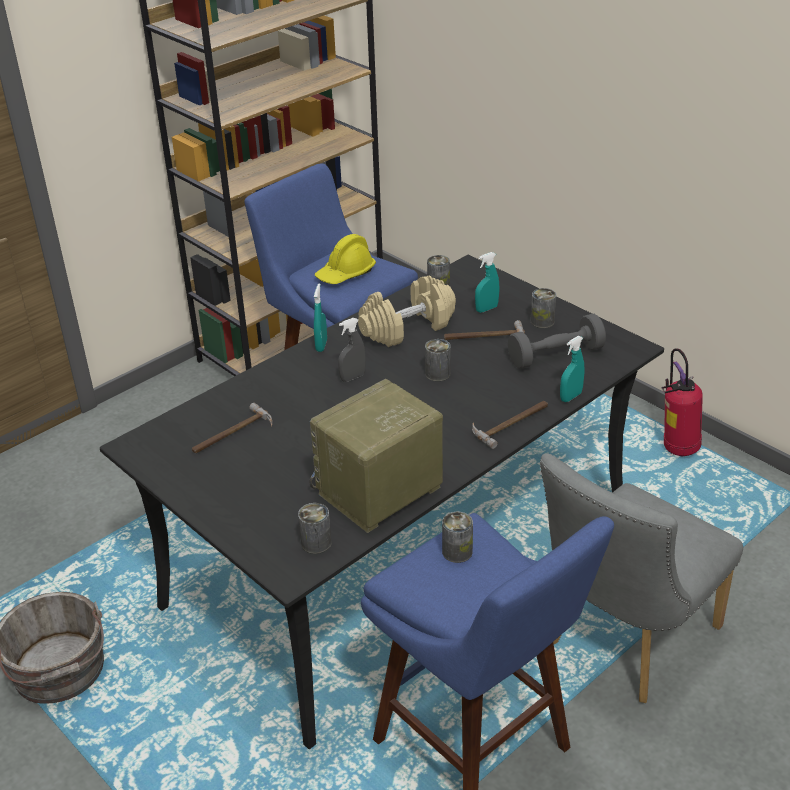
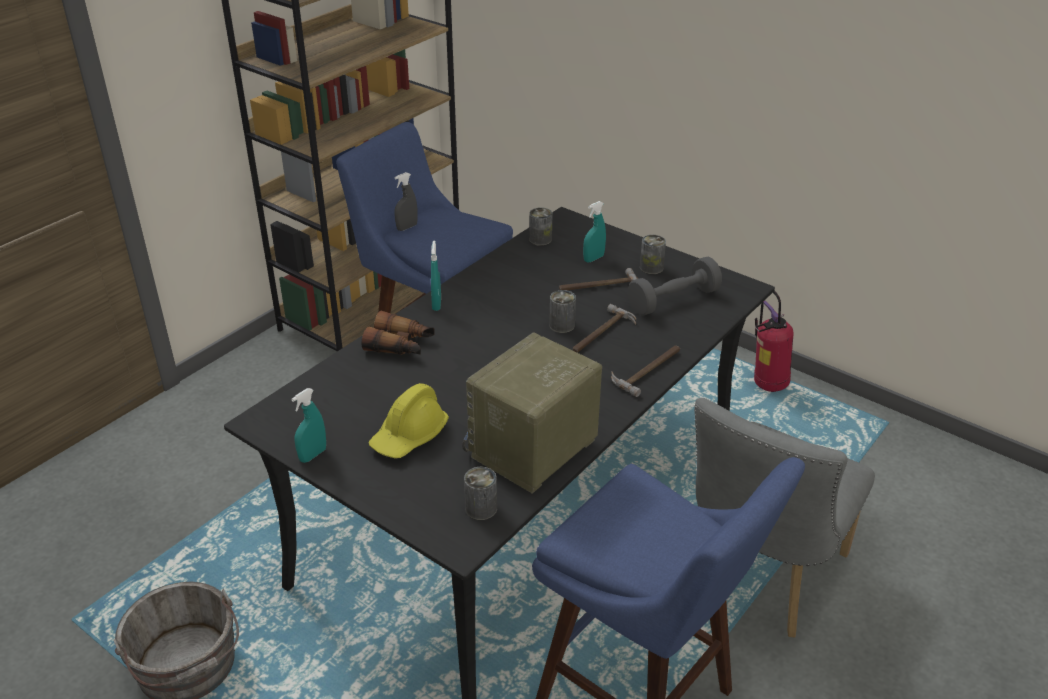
camera: 10 degrees left, 0 degrees up
(232, 434) = (365, 401): hammer -> hammer (601, 334)
(278, 383) = (400, 345): none -> binoculars
(345, 274) = (442, 232): yellow hard hat -> yellow hard hat (409, 436)
(353, 377) = (477, 334): grey spray bottle -> grey spray bottle (407, 227)
(407, 327) = (519, 281): beige dumbbell -> none
(457, 551) = (626, 505): can -> none
(570, 397) = (699, 340): turquoise spray bottle -> turquoise spray bottle (313, 455)

